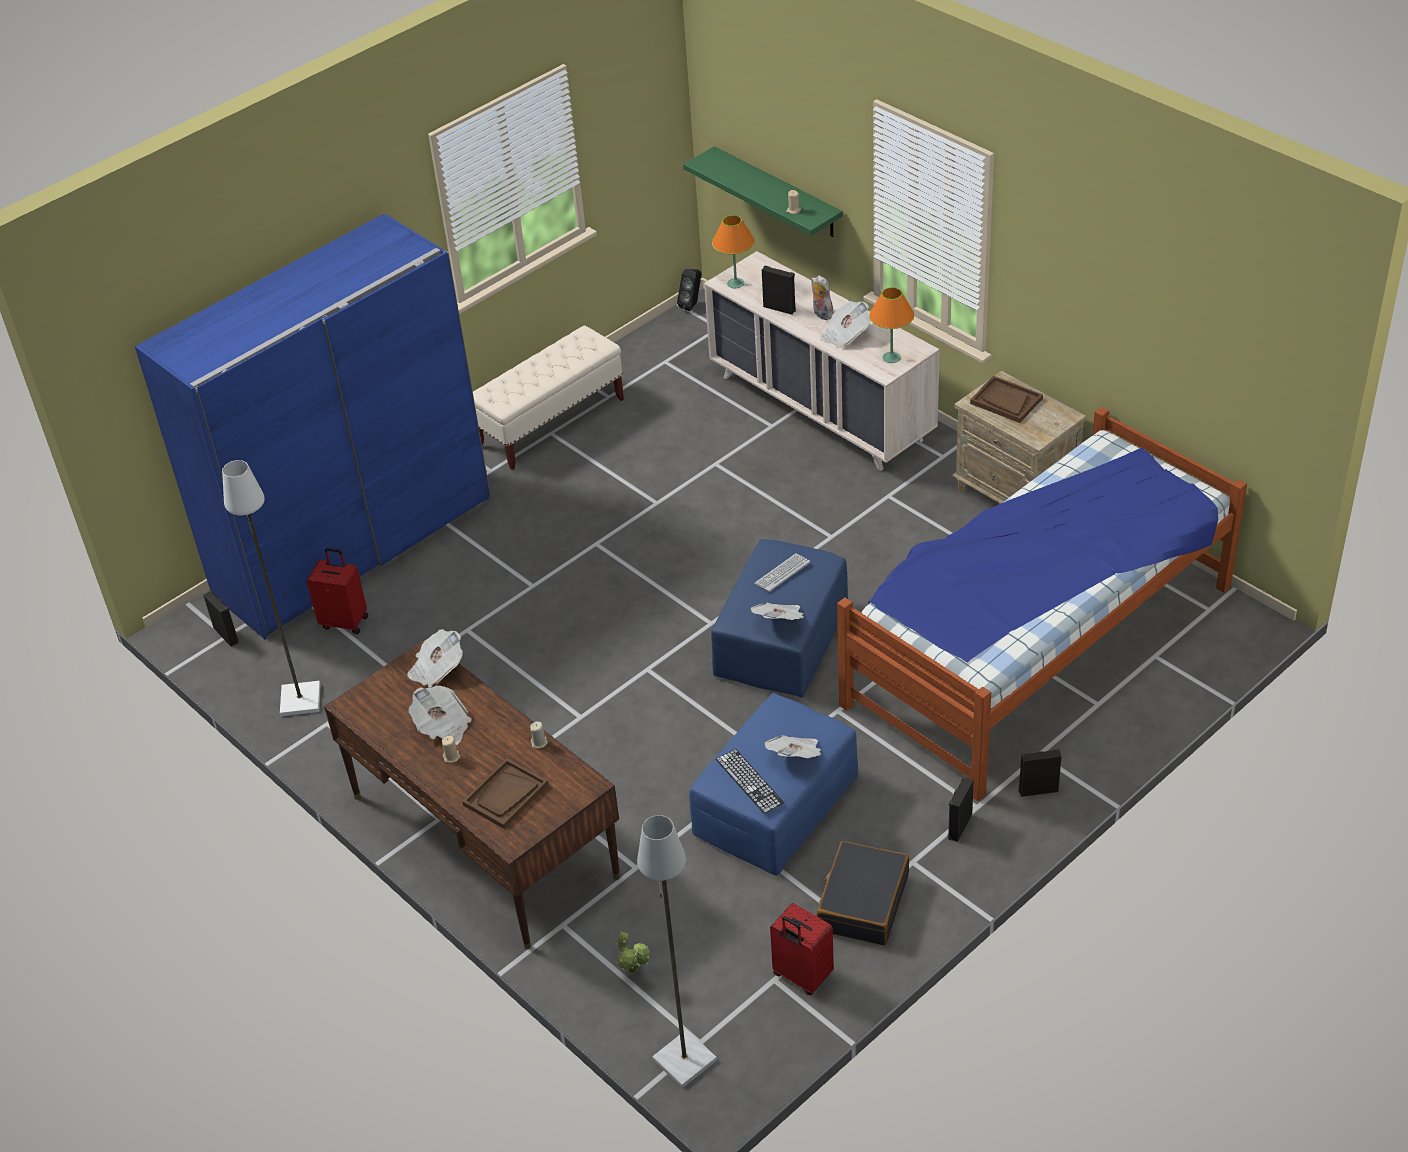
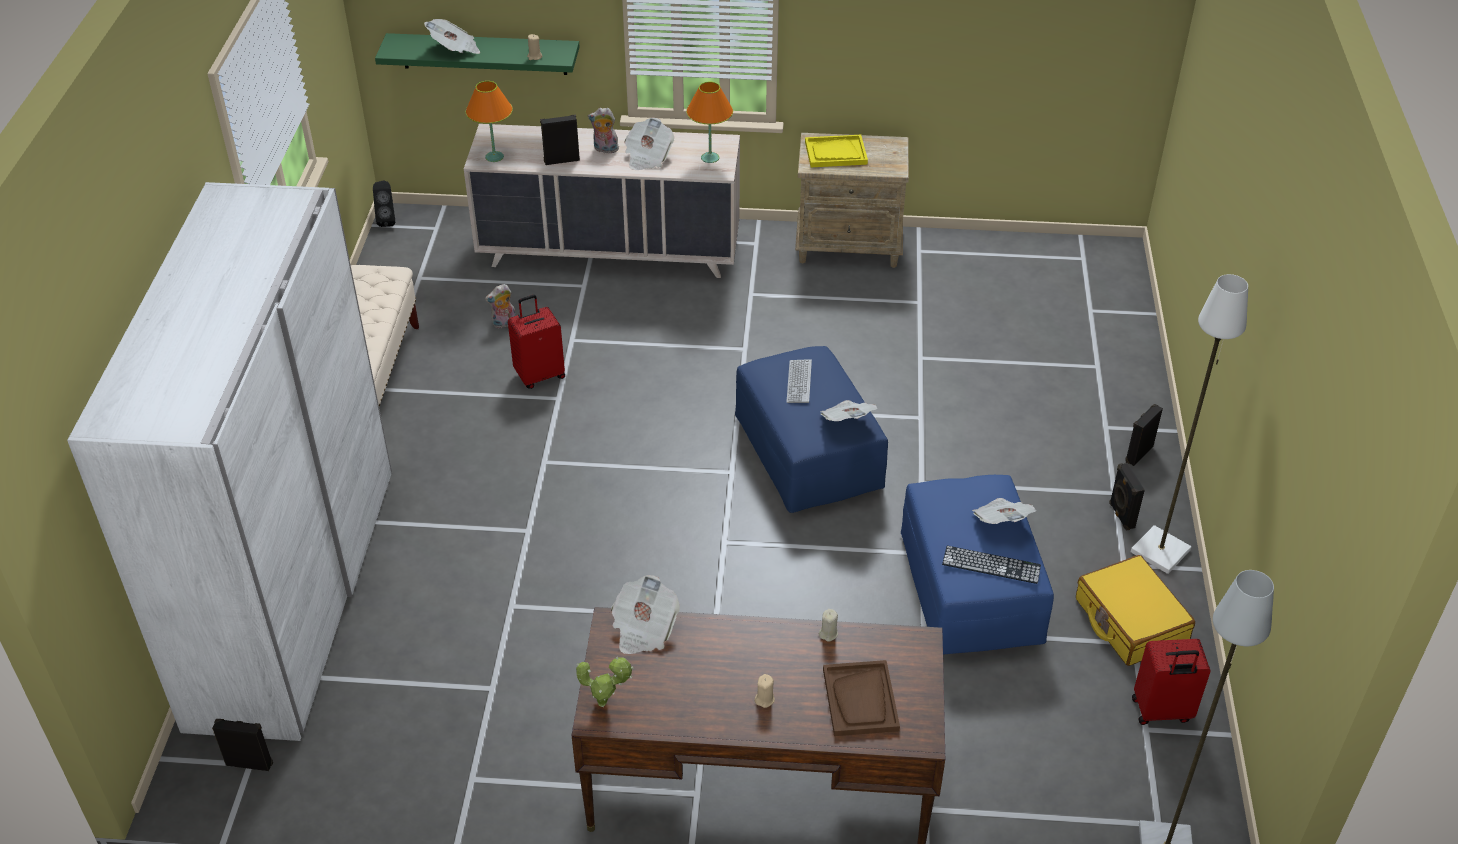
camera: 45 degrees left, 0 degrees up
(301, 700) = (416, 774): white floor lamp -> white floor lamp (1161, 551)
(345, 621) = (371, 671): red suitcase -> red suitcase (539, 375)
(354, 545) = (293, 594): blue wardrobe -> white wardrobe
(442, 726) = (718, 677): newspaper -> newspaper (455, 49)
(634, 973) = (1036, 805): potted plant -> potted plant (605, 703)
(682, 427) = (504, 324): none -> plush toy
(862, 903) = (1130, 621): black suitcase -> yellow suitcase
(1006, 401) = (835, 153): brown tray -> yellow tray
(1036, 644) = (1002, 347): bed -> none

